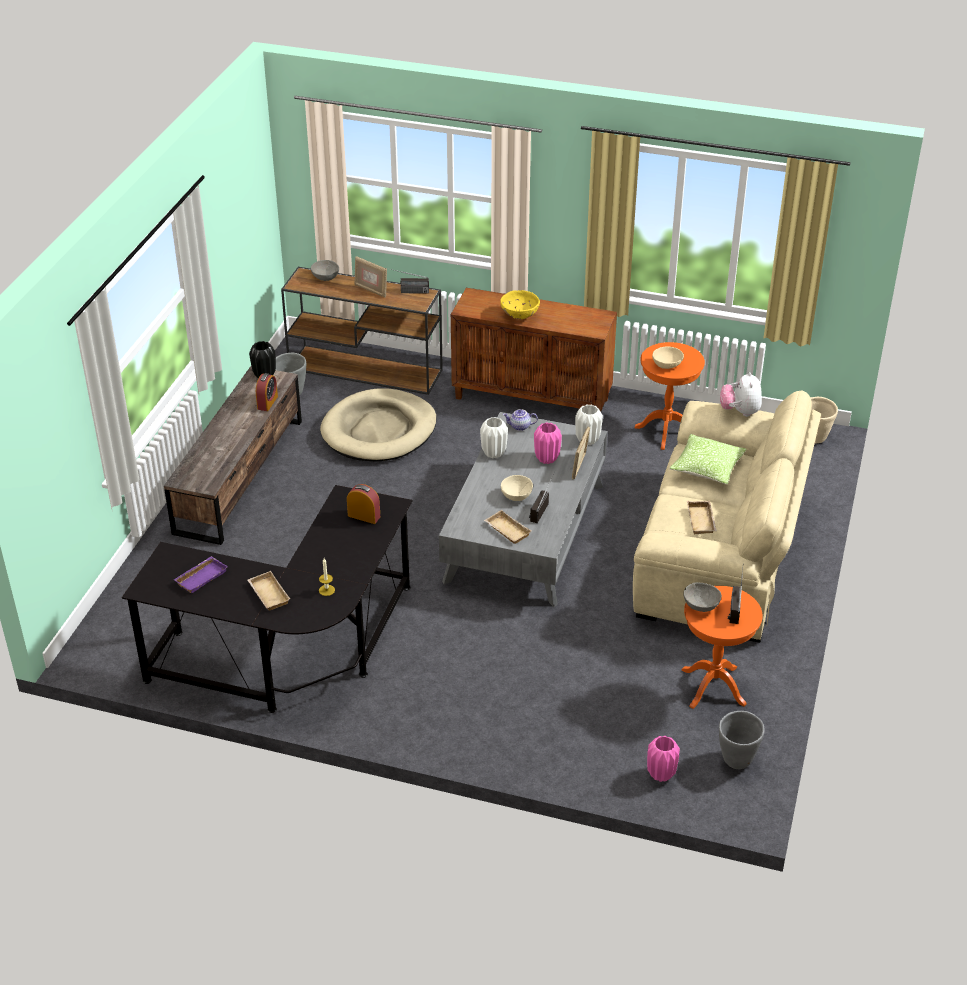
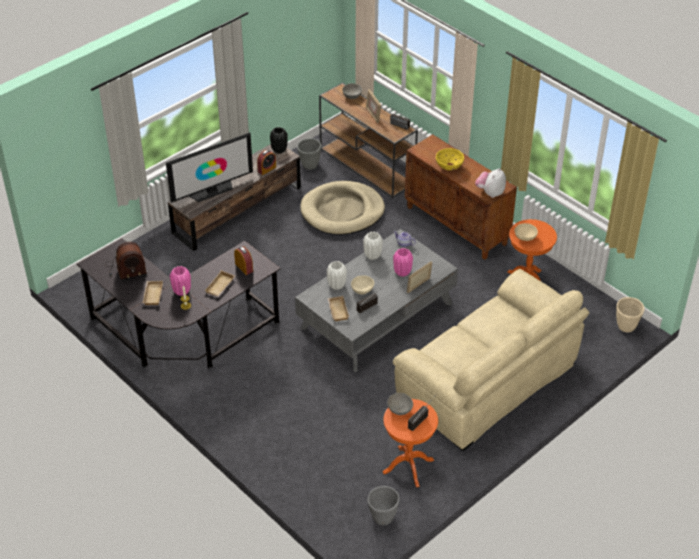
camera: 30 degrees right, 5 degrees up
(201, 577) = (126, 269): purple tray -> radio
(215, 452) = (212, 191): none -> television
(587, 440) = (438, 270): white vase -> white vase (336, 285)
(660, 774) = (329, 505): pink vase -> pink vase (181, 291)
(702, 521) = (461, 354): beige tray -> beige tray (220, 286)
(707, 467) = (498, 319): pillow -> none
(740, 411) = (542, 289): plush toy -> plush toy (490, 193)

